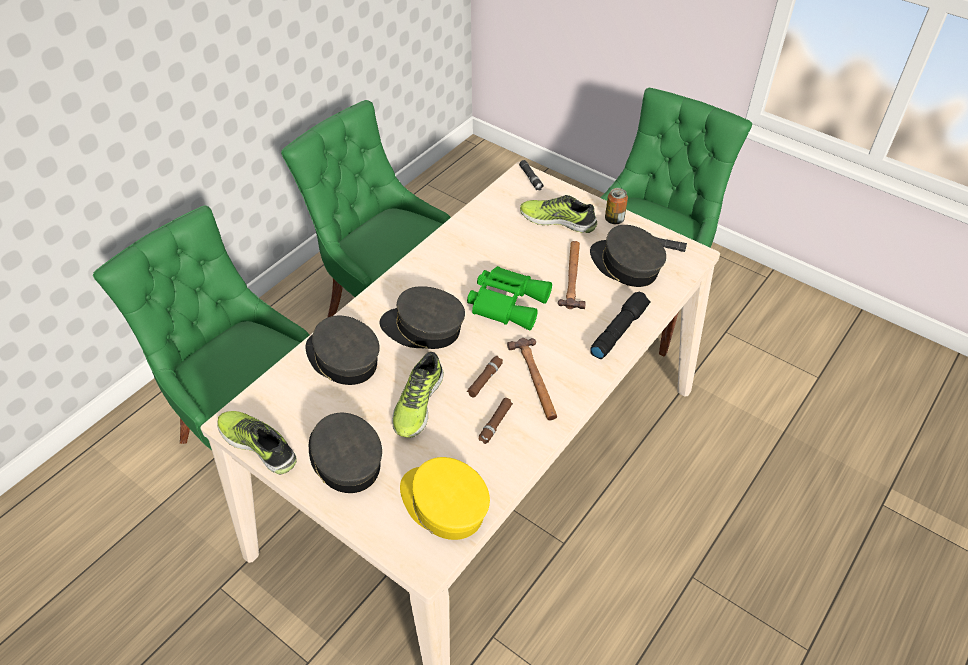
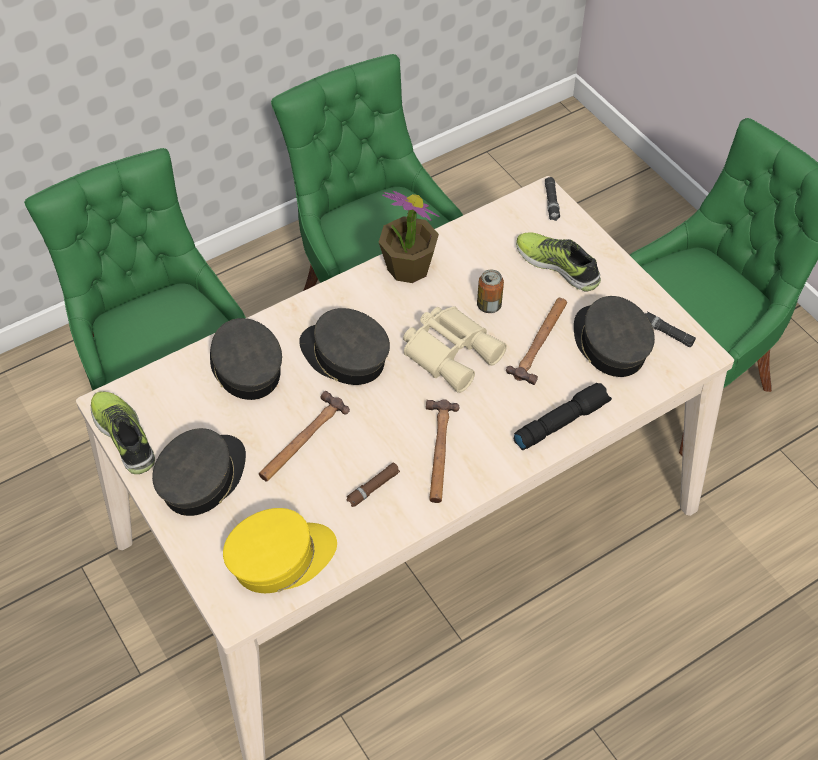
camera: 20 degrees right, 5 degrees up
(345, 460) = (202, 478): grey cap -> grey cap turned 45 degrees clockwise
(417, 403) = (301, 440): shoe -> hammer
(443, 249) = (408, 267): none -> potted plant
(444, 505) = (280, 559): yellow cap -> yellow cap turned 90 degrees clockwise
(485, 379) = (384, 435): brown flashlight -> none
(507, 302) = (451, 351): green binoculars -> beige binoculars
(614, 219) = (626, 282): can -> can (489, 305)

